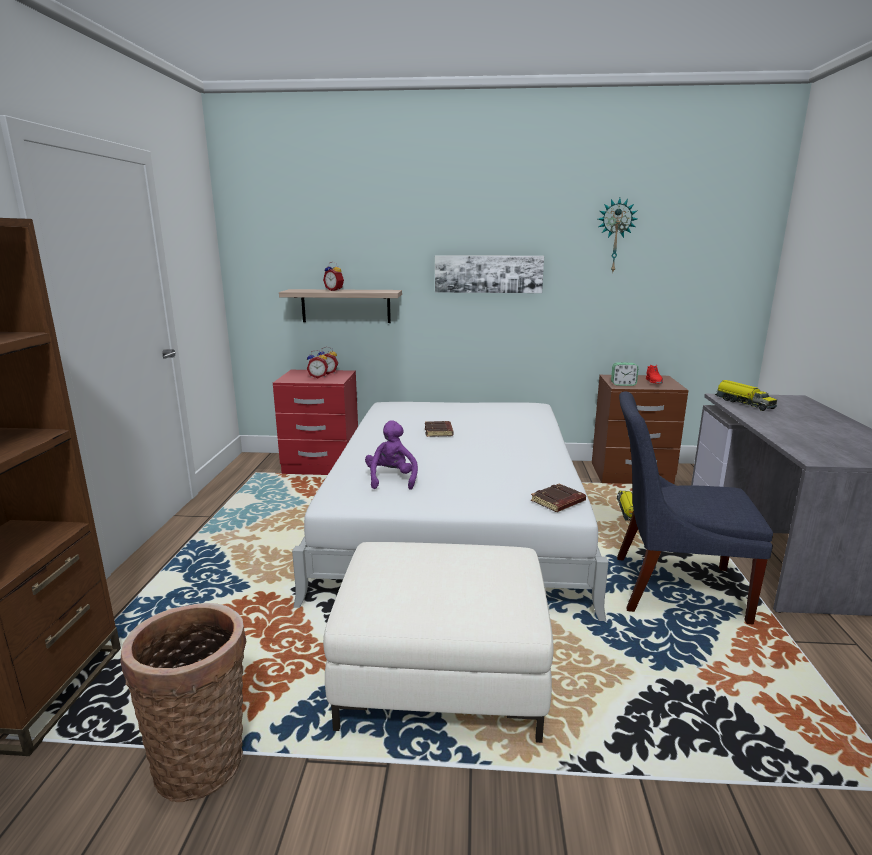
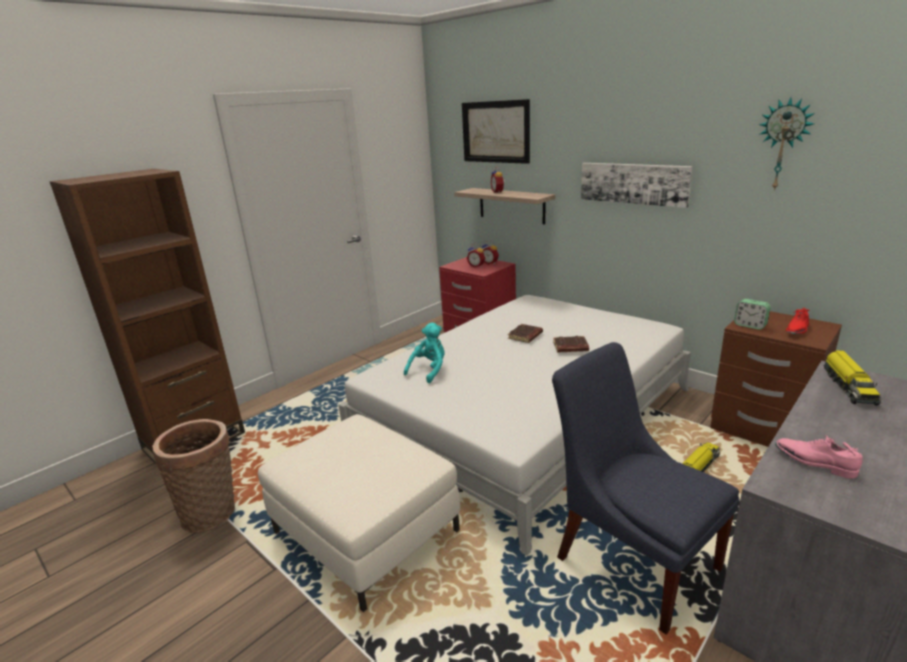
camera: 40 degrees right, 5 degrees up
(321, 224) = (495, 132): none -> picture
(391, 479) = (429, 370): purple plush toy -> turquoise plush toy
(558, 502) = (516, 432): brown book -> brown book (570, 347)
(807, 443) = (814, 463): none -> pink shoe

